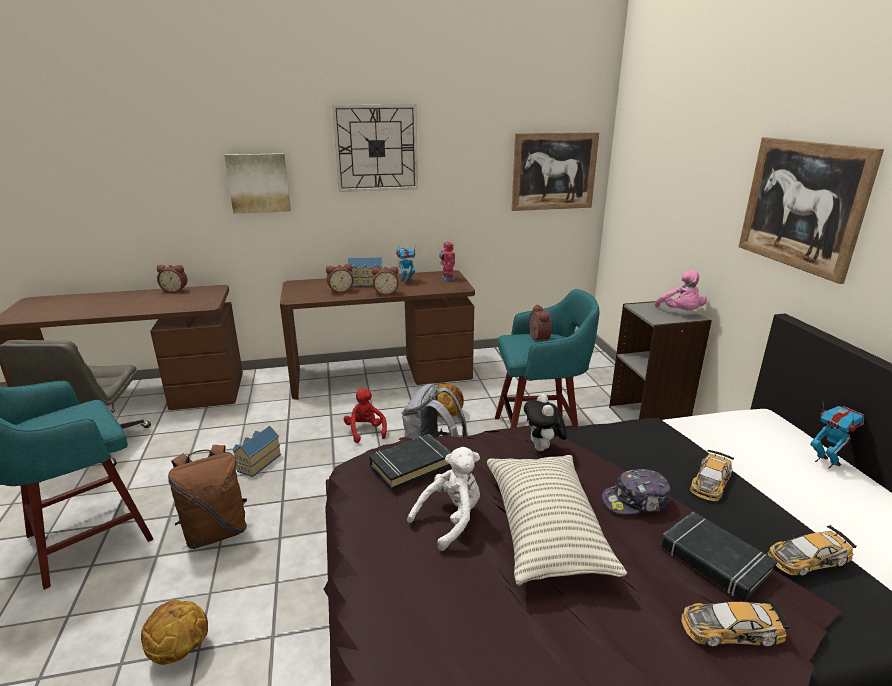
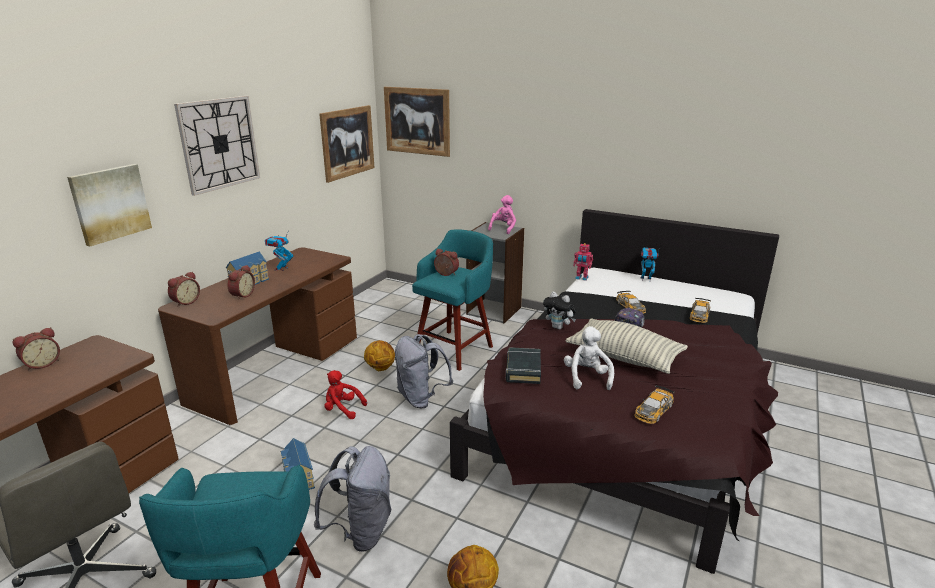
camera: 50 degrees left, 0 degrees up
(216, 532) = (361, 531): brown backpack -> grey backpack
(386, 293) = (287, 282): alarm clock -> alarm clock (185, 302)
(447, 279) = (310, 256): toy robot -> toy robot (581, 278)
(680, 313) = (503, 228): pink plush toy -> pink plush toy turned 90 degrees counterclockwise
(714, 560) = (684, 331): black book -> none
(730, 629) = (722, 348): toy car -> toy car (653, 410)
(802, 205) = (578, 144): picture -> picture (417, 121)

